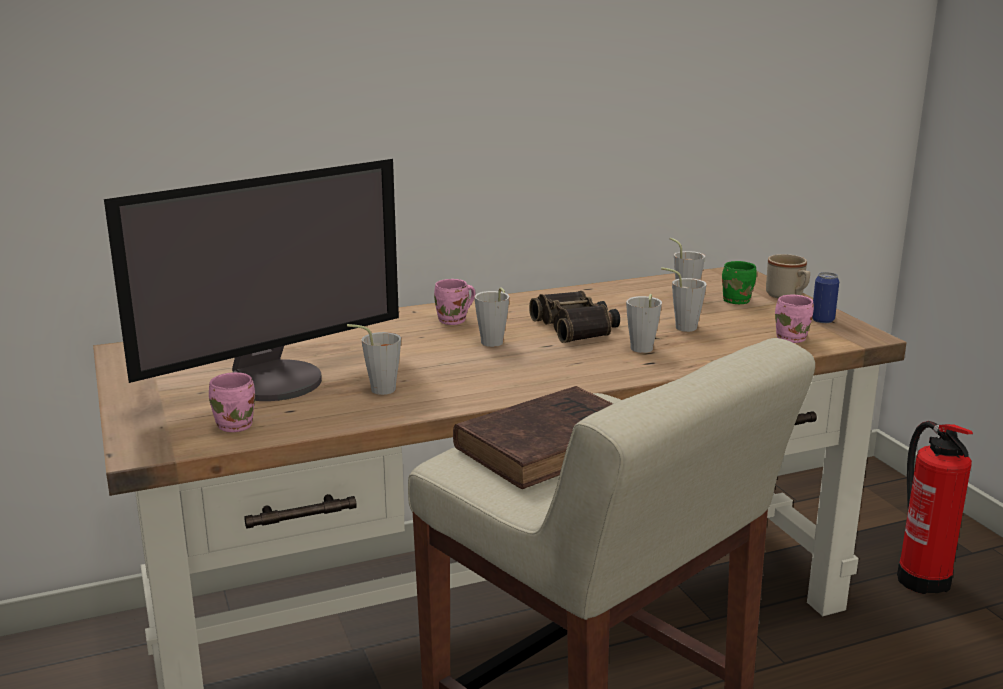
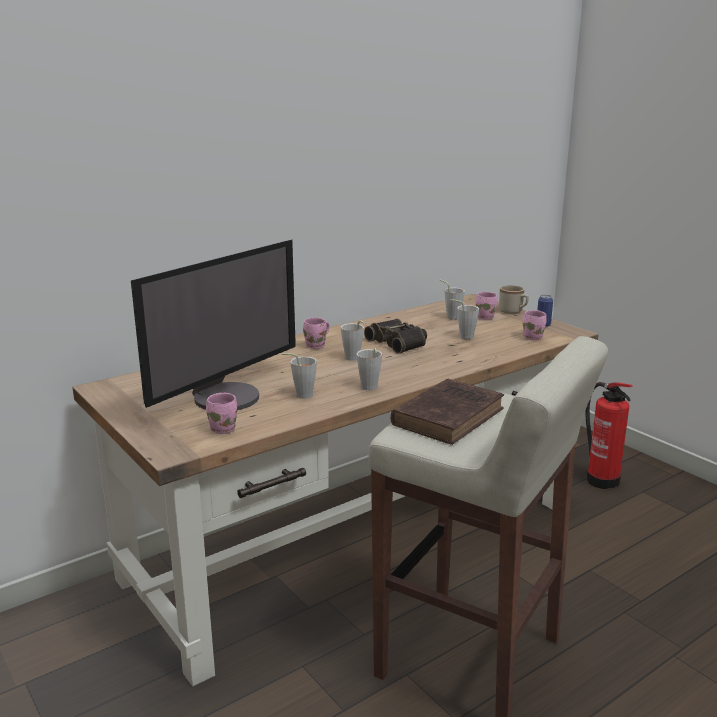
camera: 15 degrees left, 0 degrees up
(641, 350) = (449, 353): grey cup -> grey cup (369, 388)
(737, 300) = (485, 317): green mug -> pink mug

